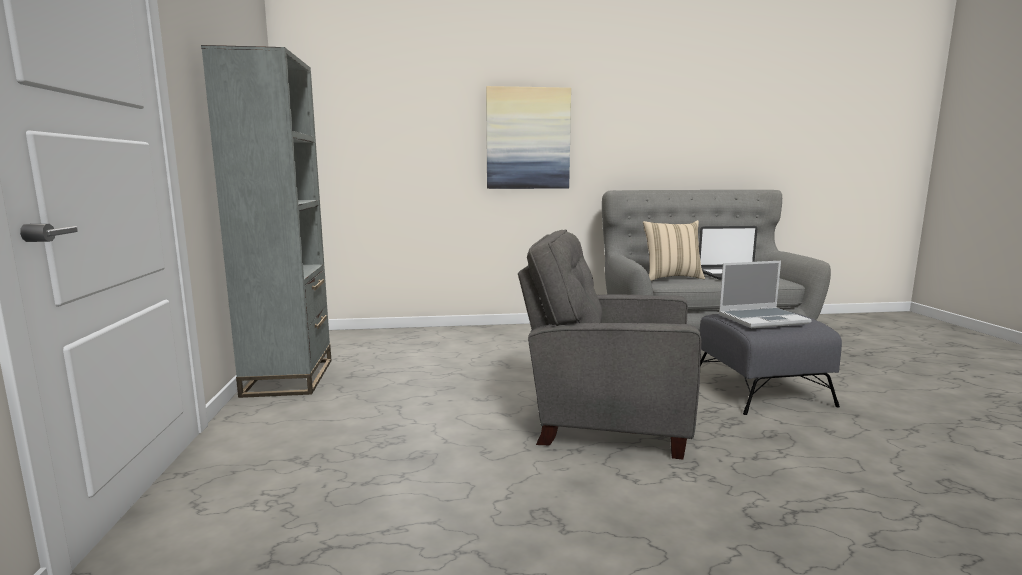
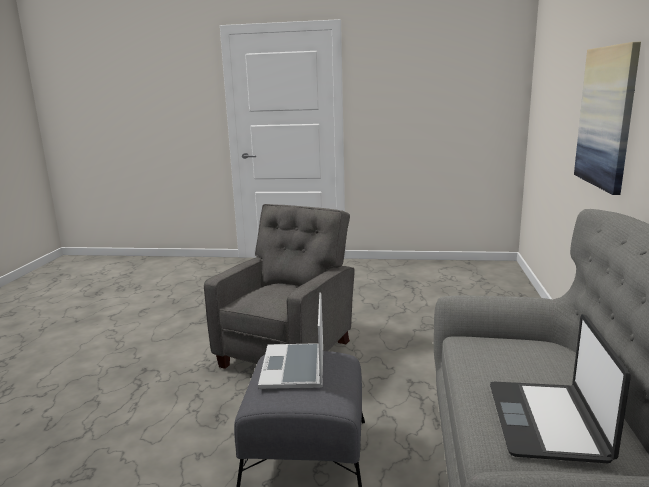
camera: 105 degrees right, 5 degrees up
(289, 377) = (408, 267): grey bookcase -> none
(671, 278) = (512, 356): beige pillow -> none

